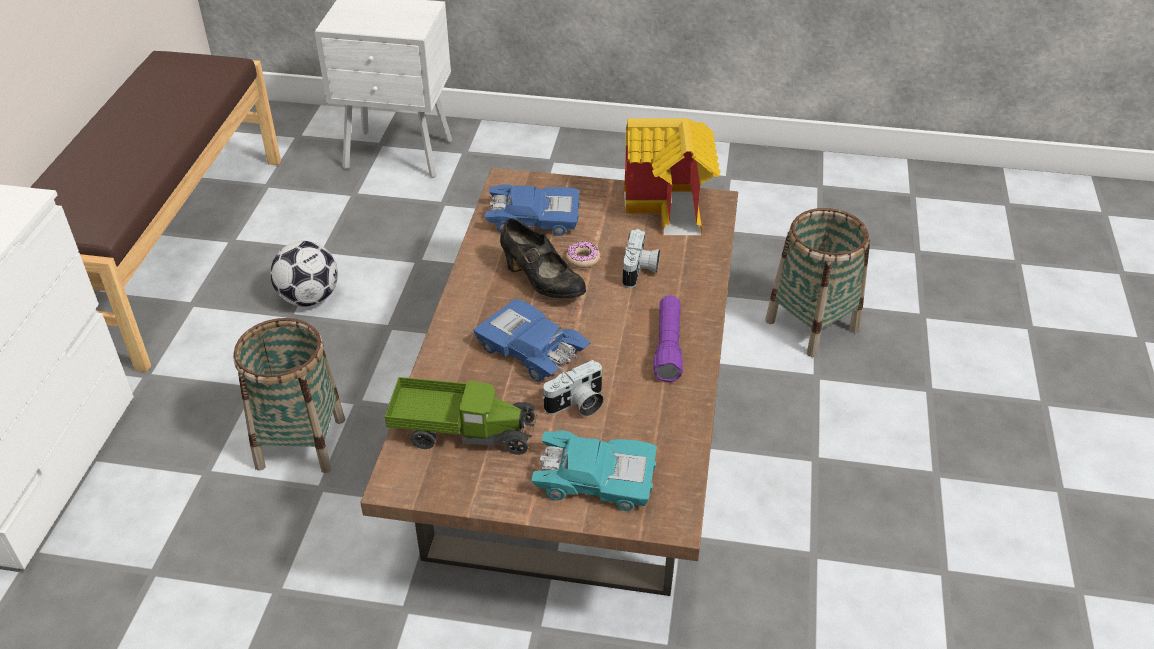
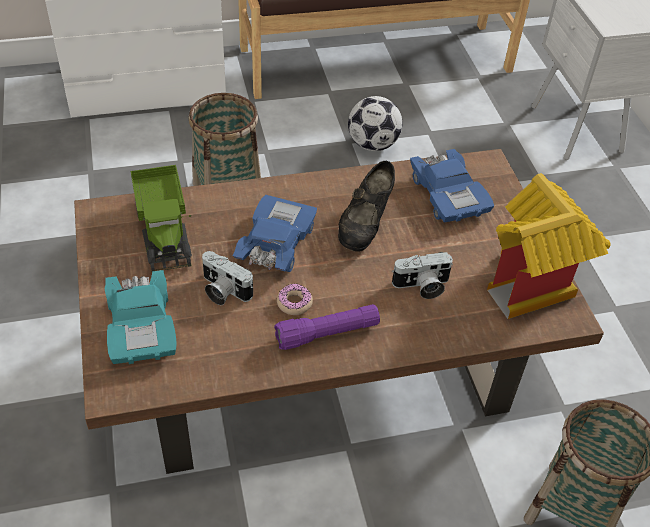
camera: 65 degrees right, 5 degrees up
(583, 259) = (413, 242): donut -> donut (294, 303)

